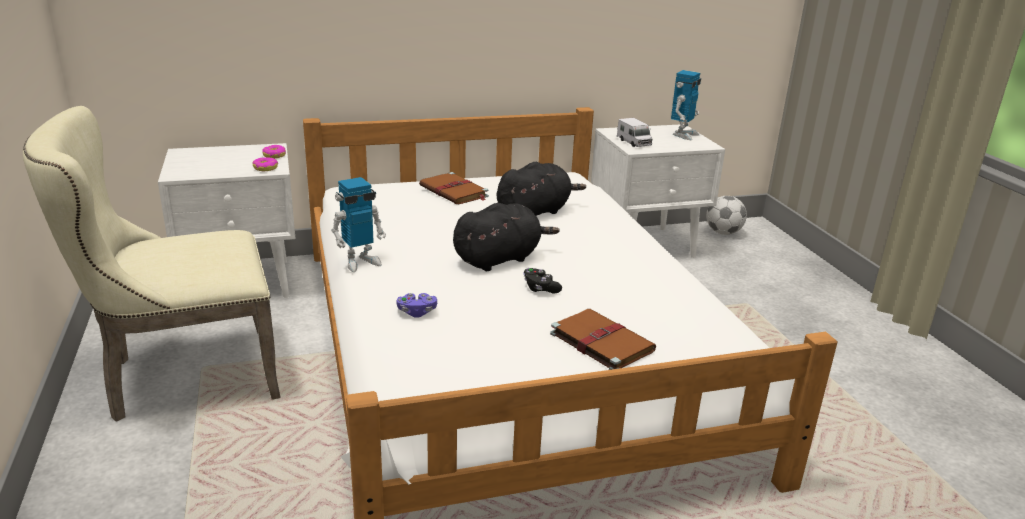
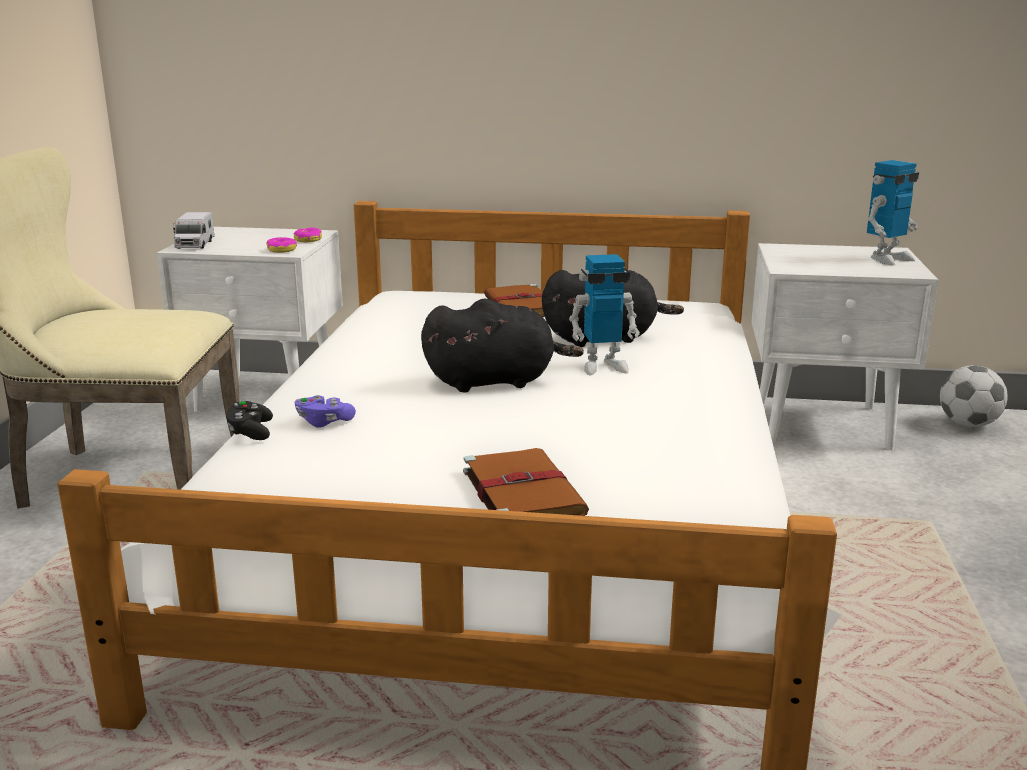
camera: 25 degrees right, 5 degrees down
(360, 262) = (321, 363): toy robot -> toy robot (603, 366)
(540, 288) = (510, 420): black game controller -> black game controller (250, 432)
(634, 142) = (795, 261): toy truck -> toy truck (194, 245)

